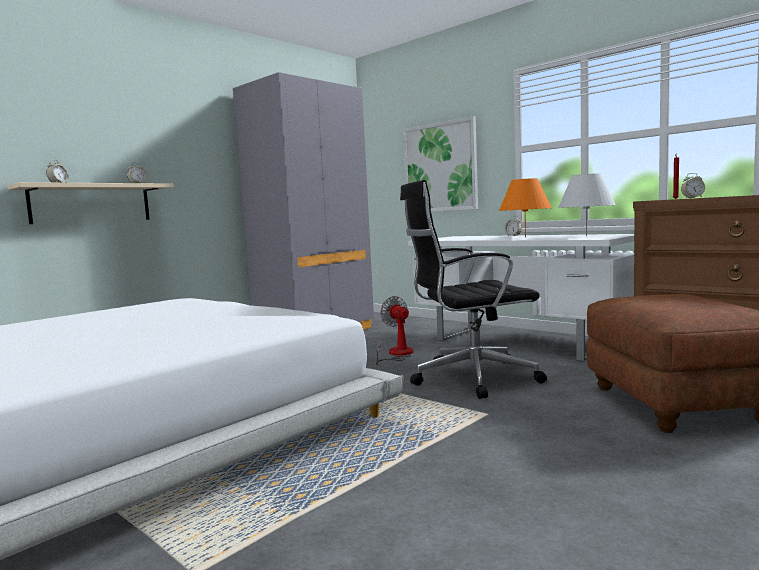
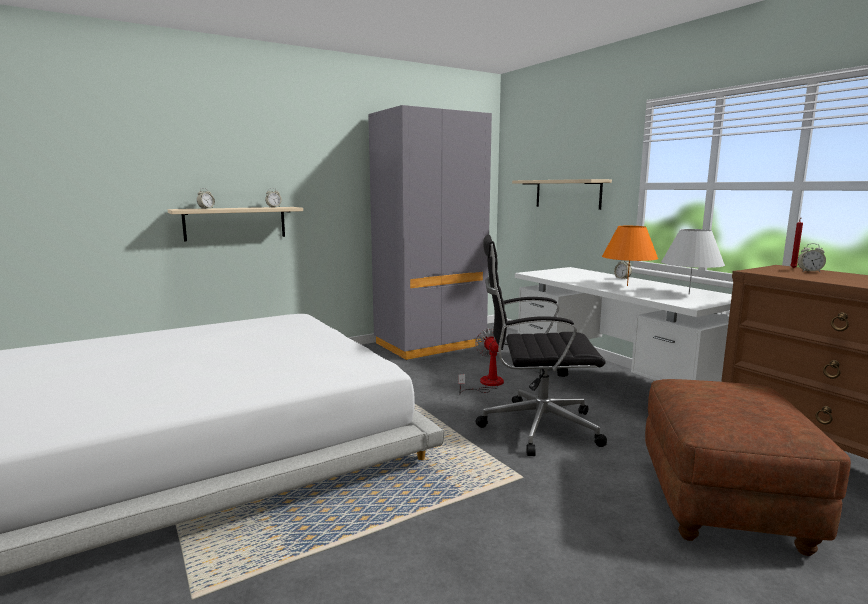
camera: 15 degrees right, 5 degrees up
(440, 167) = (567, 194): picture -> beige shelf

